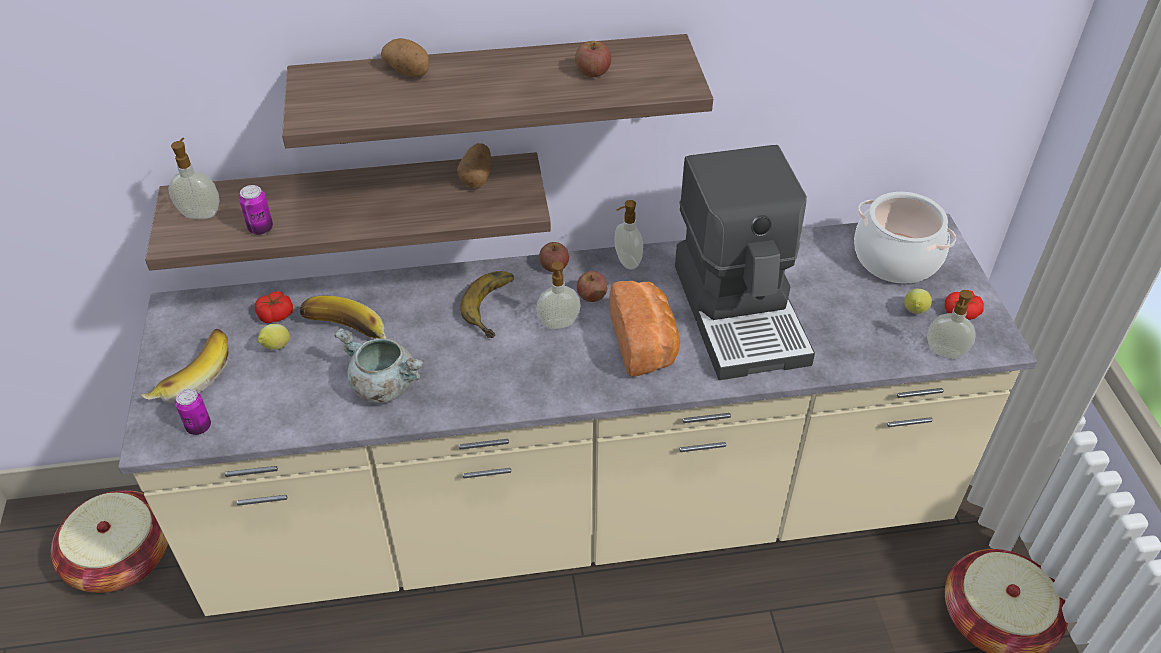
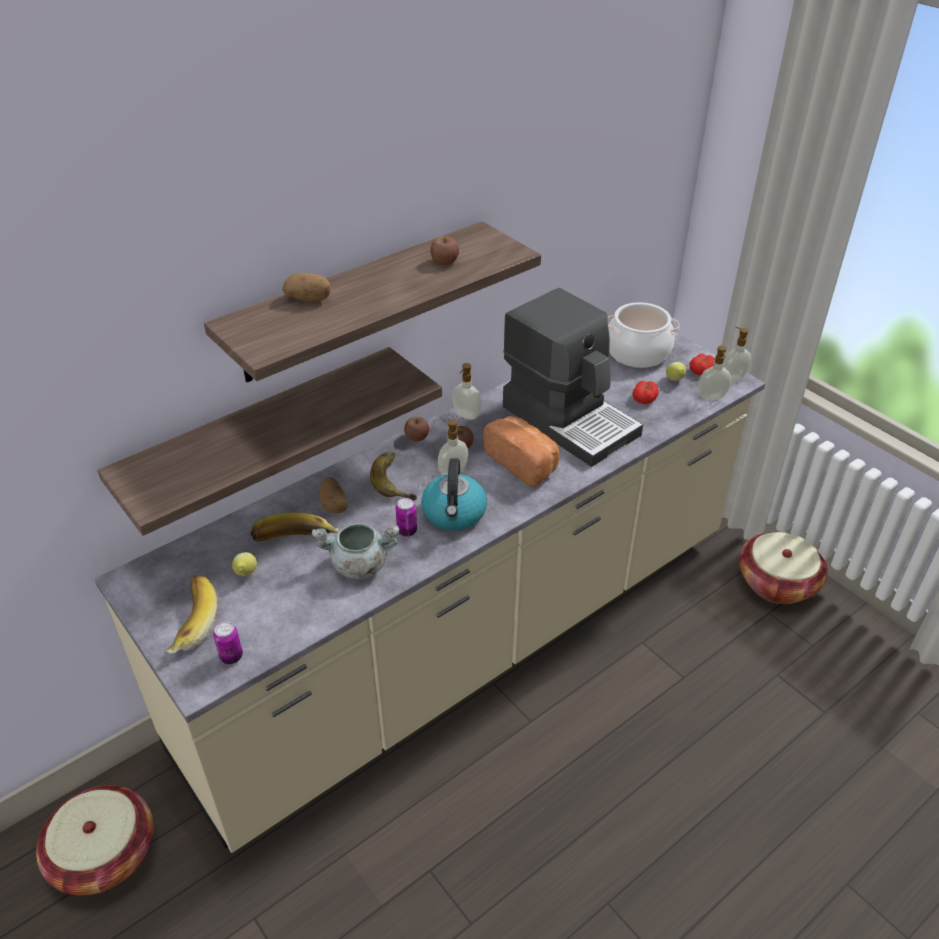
camera: 30 degrees left, 5 degrees down
(201, 213) = (157, 476): soap dispenser -> soap dispenser (732, 378)
(261, 228) = (221, 468): can -> can (407, 531)
(276, 315) = (224, 551): tomato -> tomato (644, 398)
(477, 177) = (361, 376): potato -> potato (333, 504)
(522, 371) = (454, 514): none -> kettle

